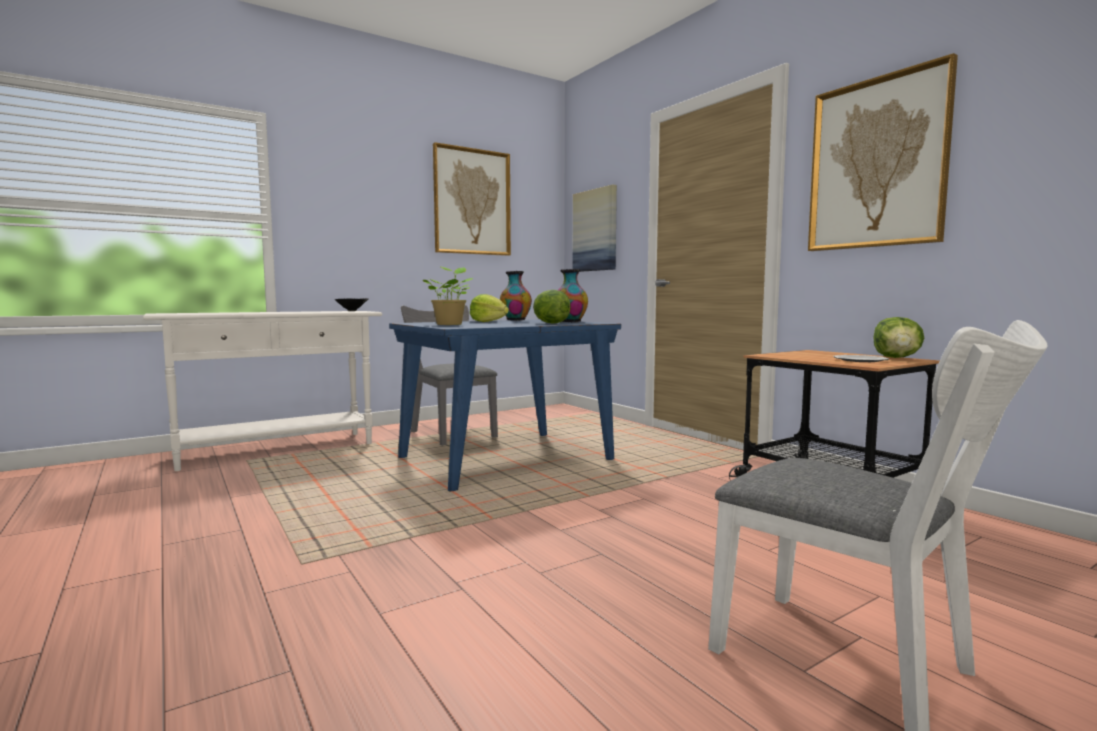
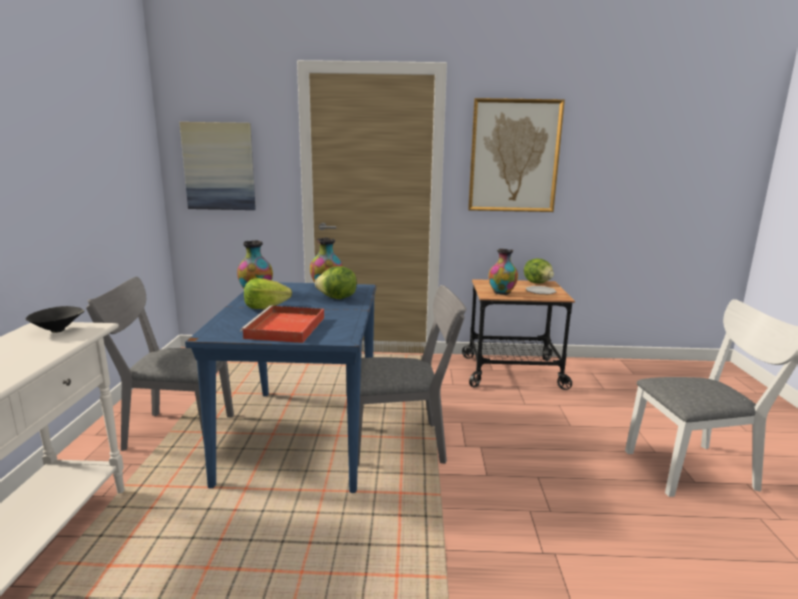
camera: 55 degrees left, 10 degrees up
(450, 324) = (285, 328): potted plant -> red tray
(472, 202) = (89, 135): picture -> none
(556, 488) = (405, 443): none -> grey chair
(793, 356) = (502, 293): none -> vase

